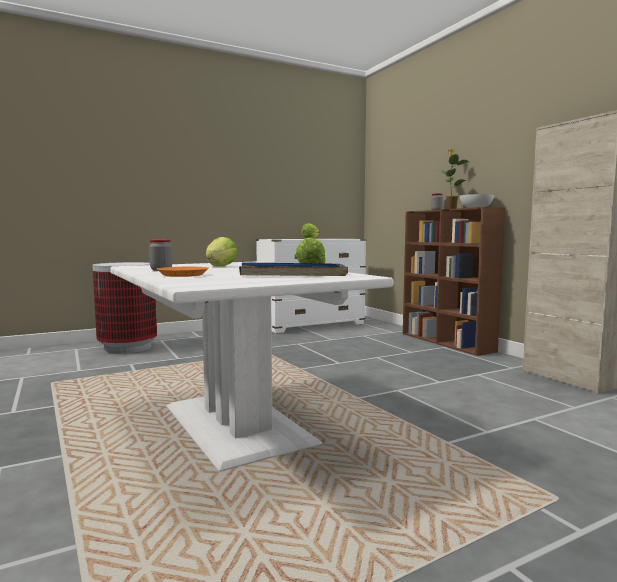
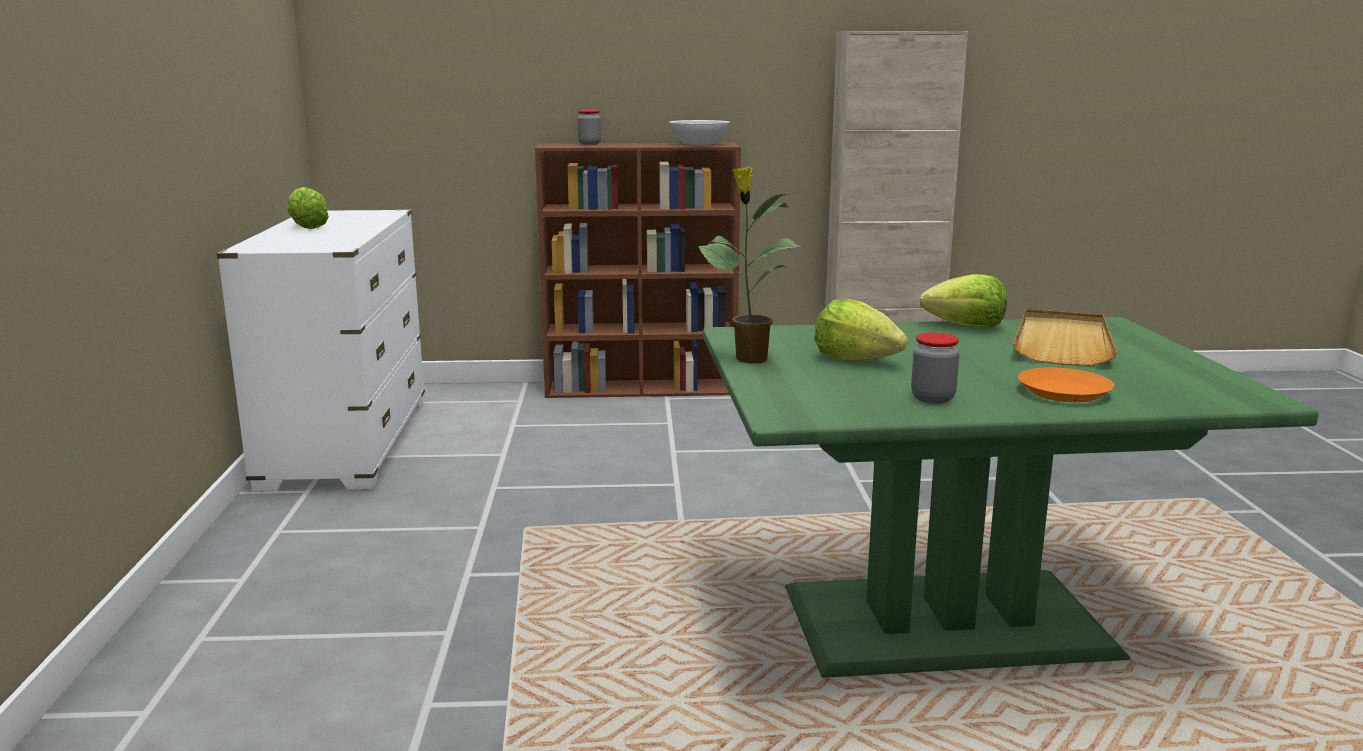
camera: 65 degrees left, 10 degrees up
(127, 348) = (215, 700): trash can -> none
(234, 425) = (949, 625): white dining table -> green dining table
(293, 274) = (1062, 343): blue tray -> beige tray
(451, 209) = (636, 144): potted plant -> potted plant (749, 359)

